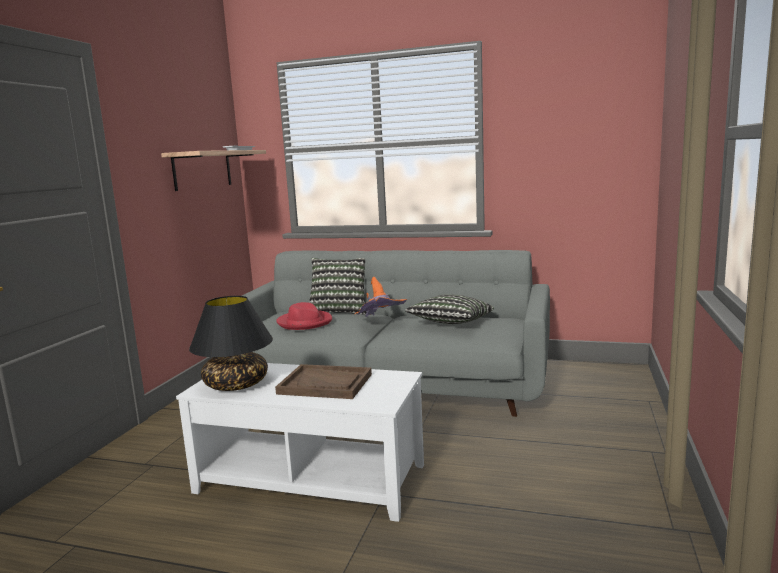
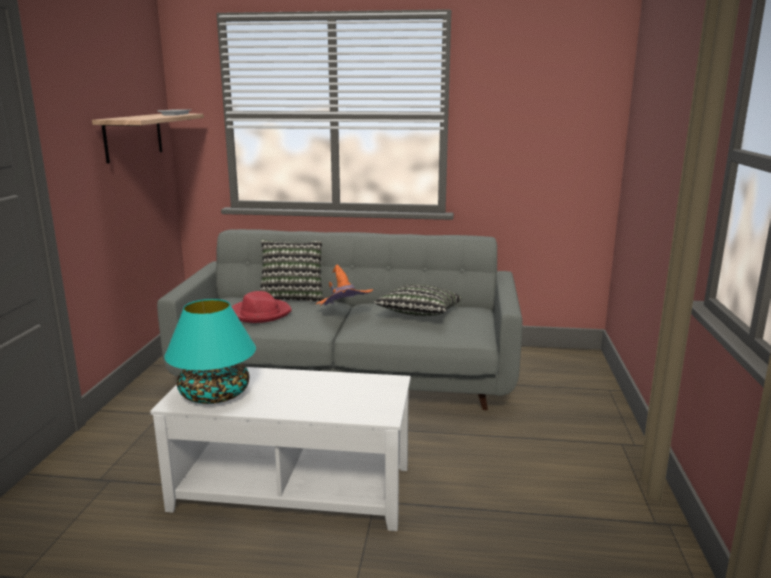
camera: 10 degrees left, 5 degrees up
(236, 385) = (214, 395): black table lamp -> turquoise table lamp
(325, 384) = (314, 392): brown tray -> none

